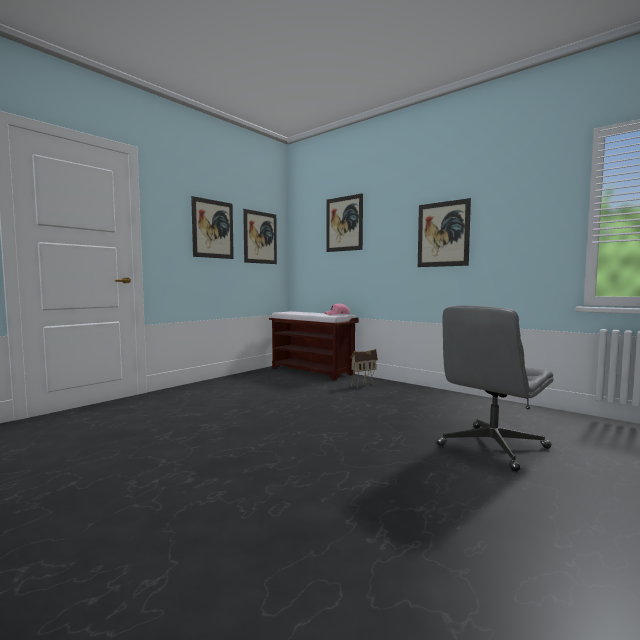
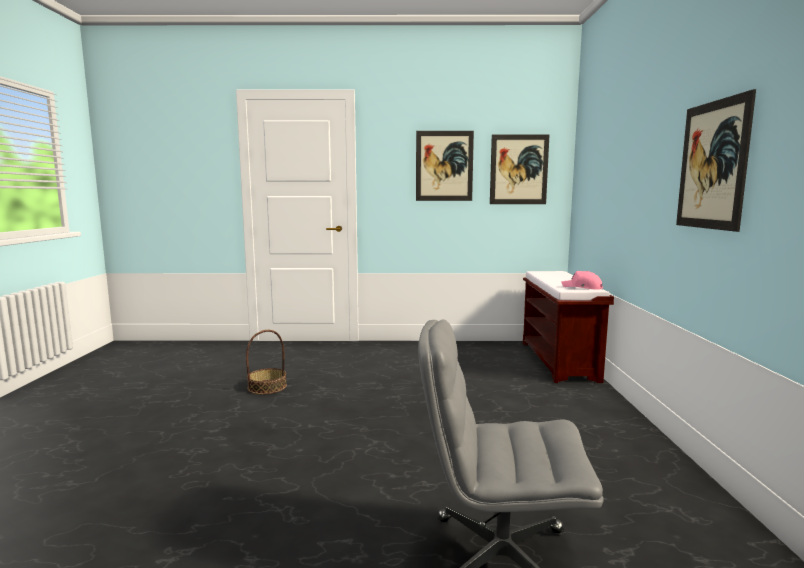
camera: 50 degrees right, 5 degrees up
(150, 440) = (267, 387): none -> basket
(344, 224) = (615, 144): picture -> none
(363, 385) = (573, 401): toy house -> none

